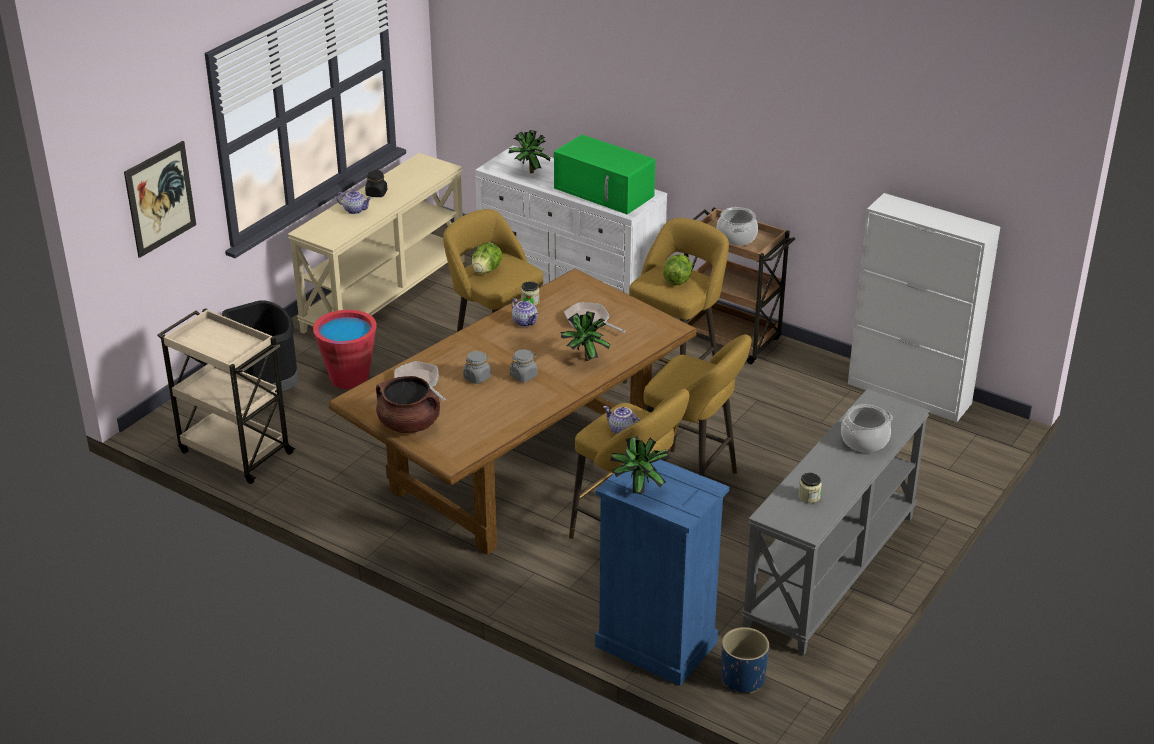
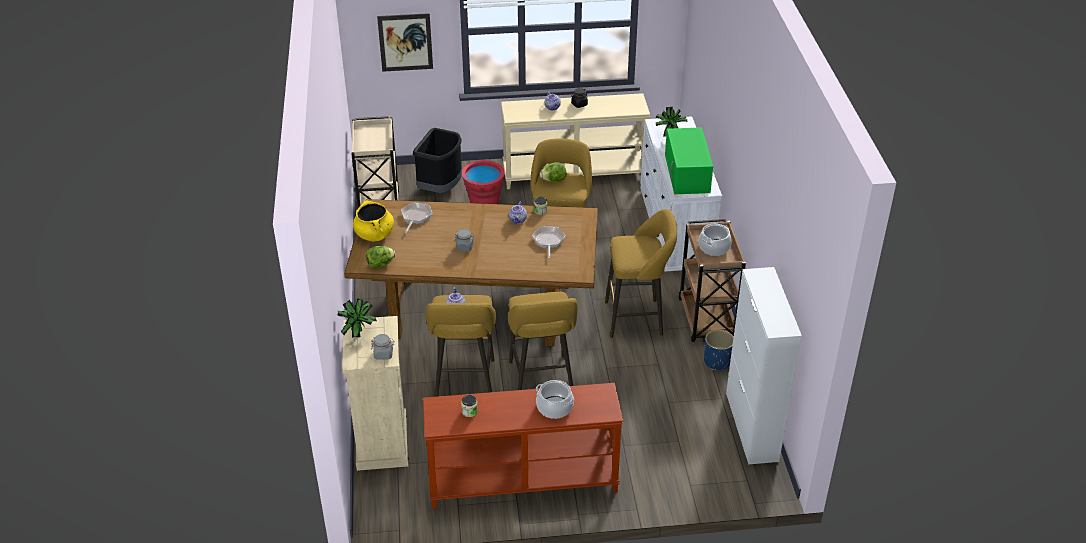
camera: 50 degrees right, 5 degrees up
(409, 424) = (375, 235): brown cooking pot -> yellow cooking pot
(477, 377) = (444, 233): grey jar -> grey jar (383, 354)
(583, 359) = (507, 259): potted plant -> none
(655, 644) = (382, 442): blue dresser -> beige dresser
(677, 280) = (637, 250): lettuce -> lettuce (380, 264)
(742, 679) = (386, 493): blue planter -> blue planter (717, 361)
(832, 572) = (522, 482): grey console table -> brown console table

